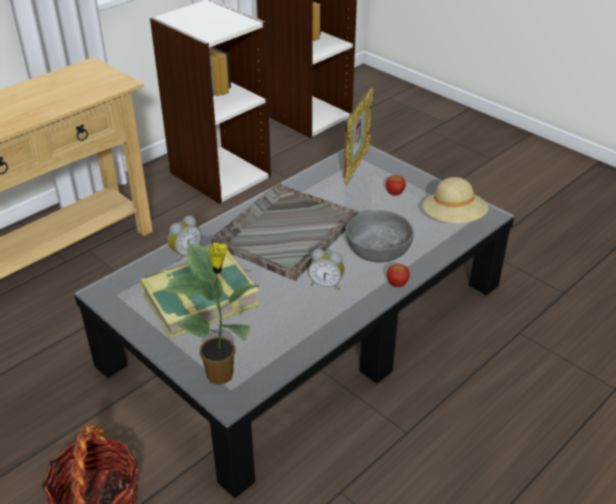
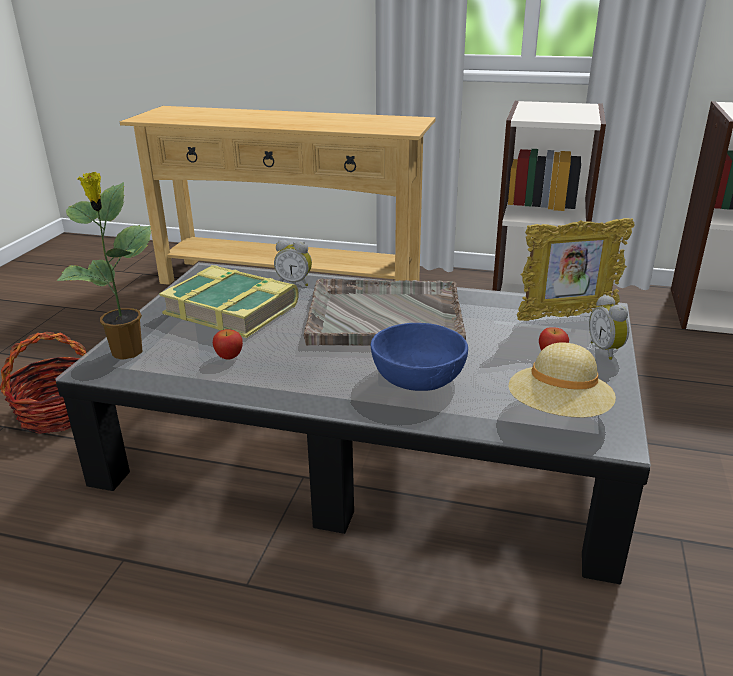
camera: 60 degrees right, 10 degrees down
(326, 284) = (318, 364): alarm clock -> alarm clock (607, 350)
(377, 250) = (417, 376): grey bowl -> blue bowl
(397, 284) = (365, 408): apple -> apple (229, 356)

